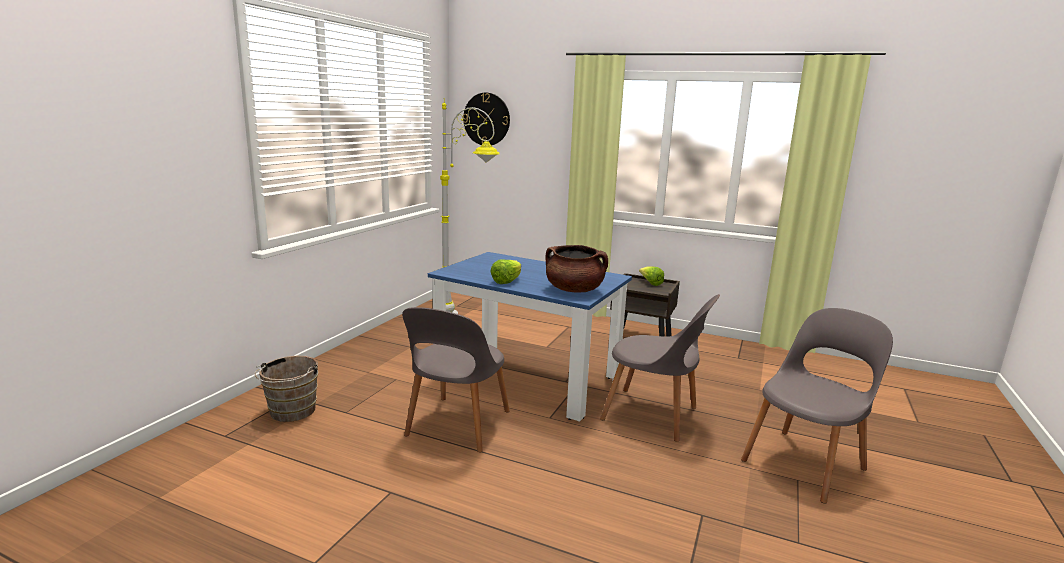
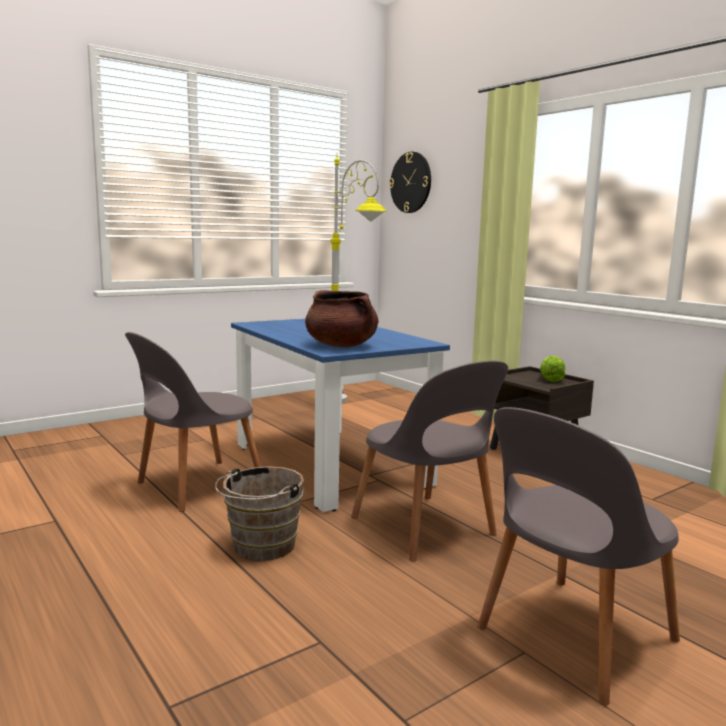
camera: 30 degrees right, 5 degrees down
(291, 412) = (82, 445): brown bucket -> brown bucket (260, 547)
(507, 281) = (288, 334): lettuce -> none
(806, 462) = (572, 637): grey chair -> grey chair turned 150 degrees clockwise

